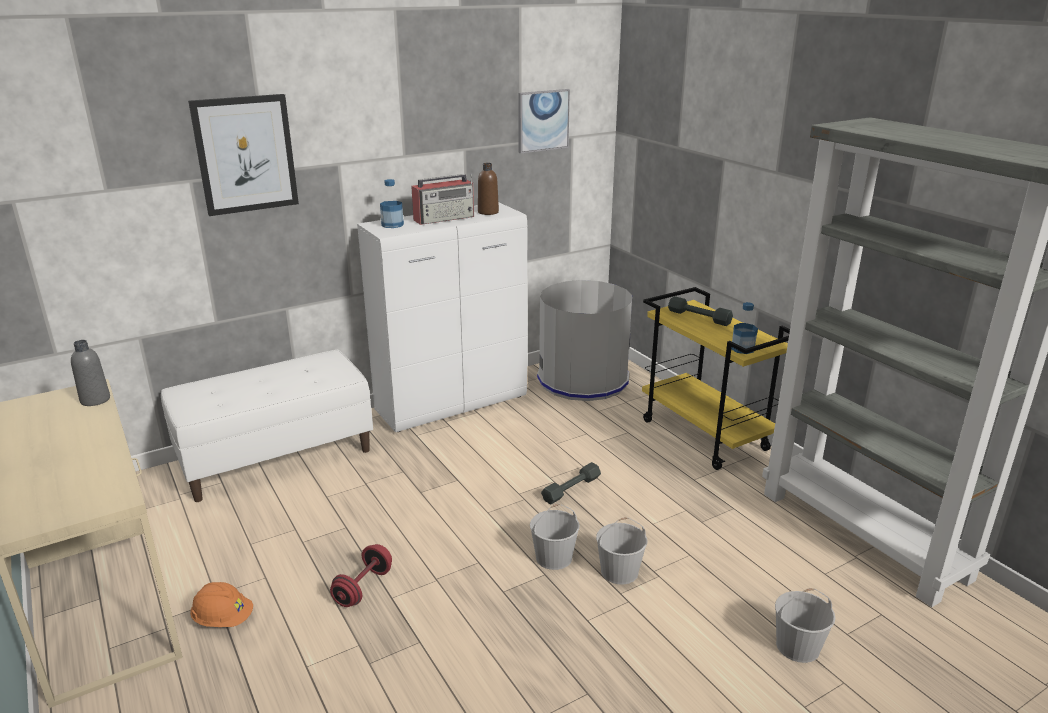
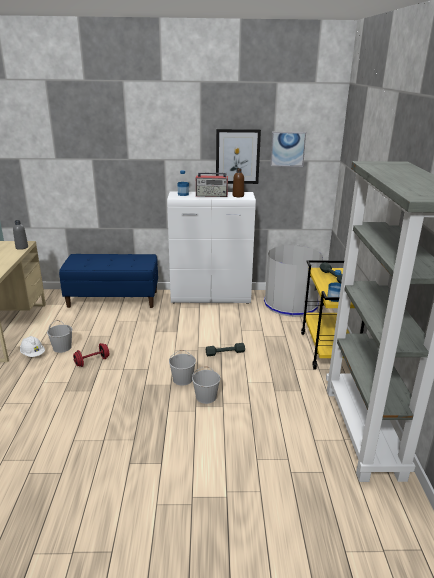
camera: 30 degrees right, 0 degrees up
(223, 619) = (33, 354): orange hard hat -> white hard hat
(245, 154) = (117, 149): picture -> picture (237, 156)
(277, 457) = (113, 299): white bench -> blue bench
(798, 646) = (256, 465): white bucket -> white bucket (62, 347)

